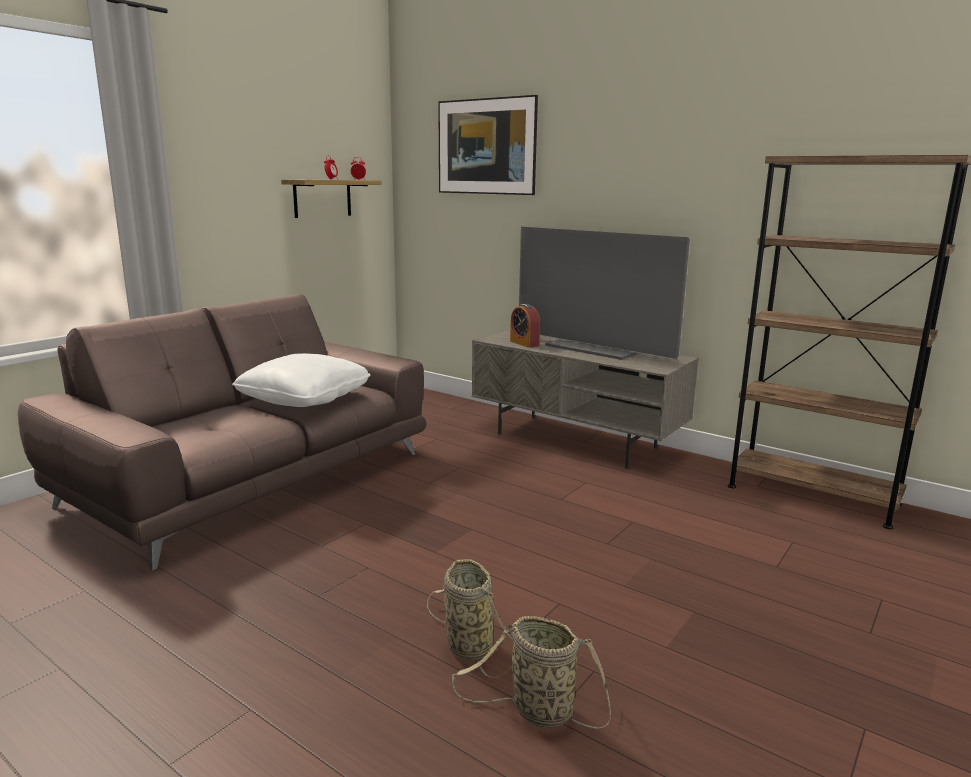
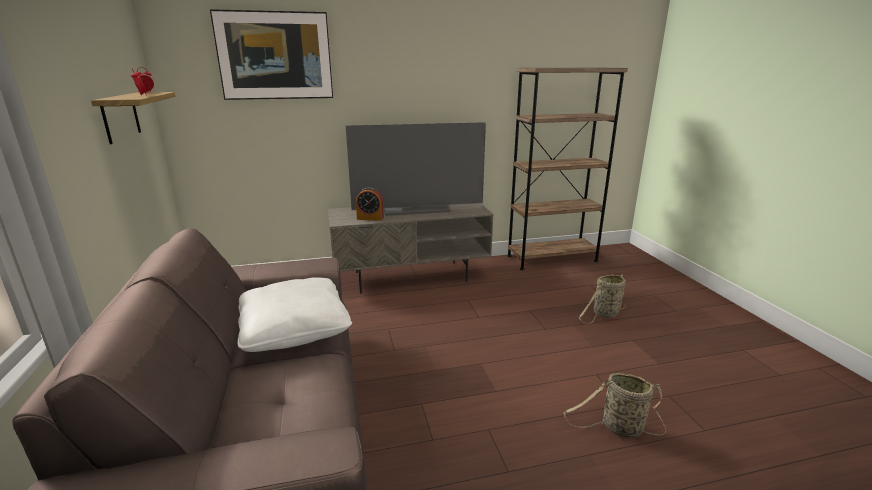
camera: 50 degrees left, 5 degrees up
(537, 711) = (697, 433): basket -> basket (604, 314)

